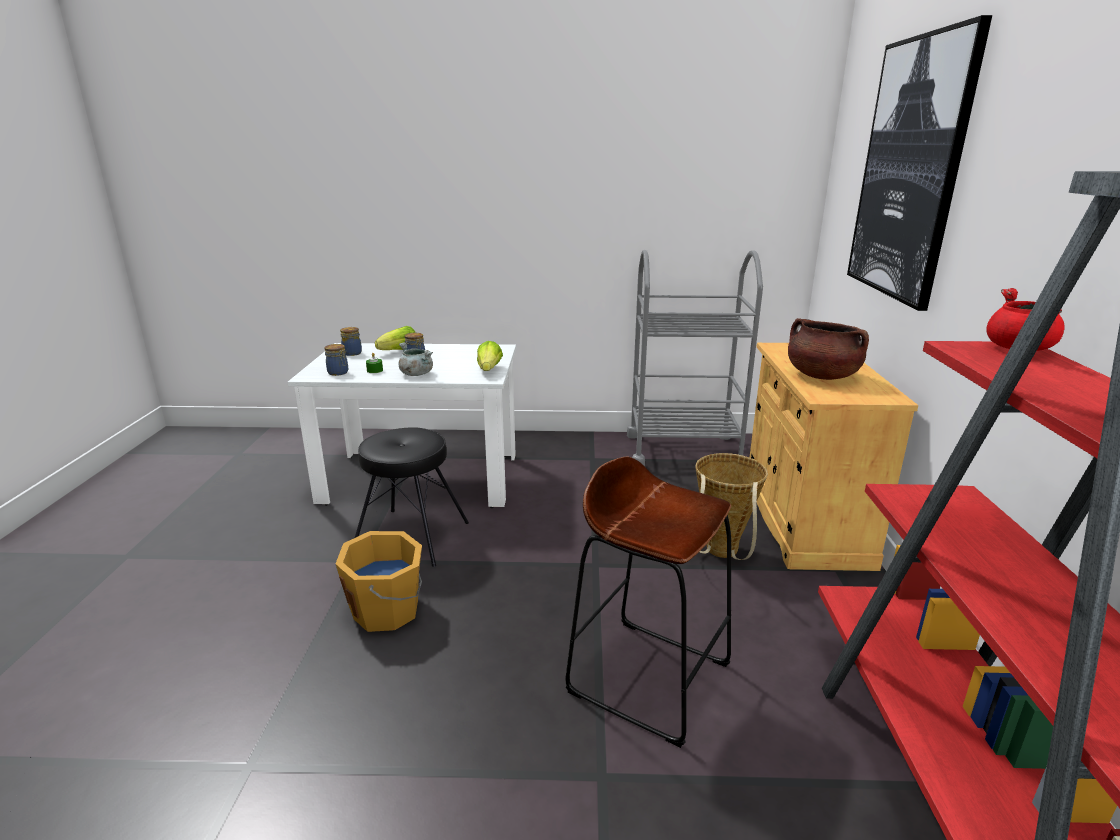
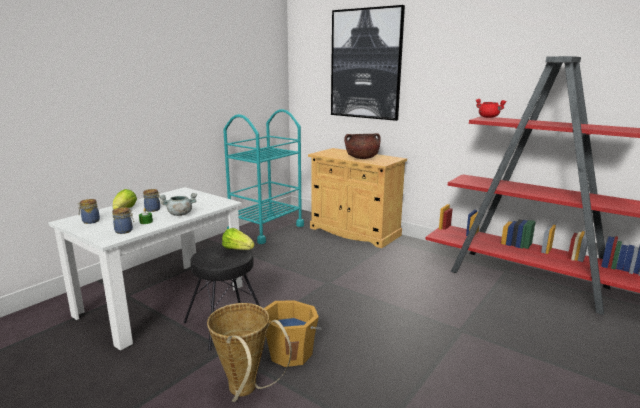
camera: 55 degrees left, 5 degrees down
(489, 370) = (213, 199): lettuce -> lettuce (238, 249)
(649, 677) = (415, 300): brown stool -> none
(683, 451) = (266, 229): grey cart -> turquoise cart
(720, 554) = (356, 255): basket -> basket (246, 392)

